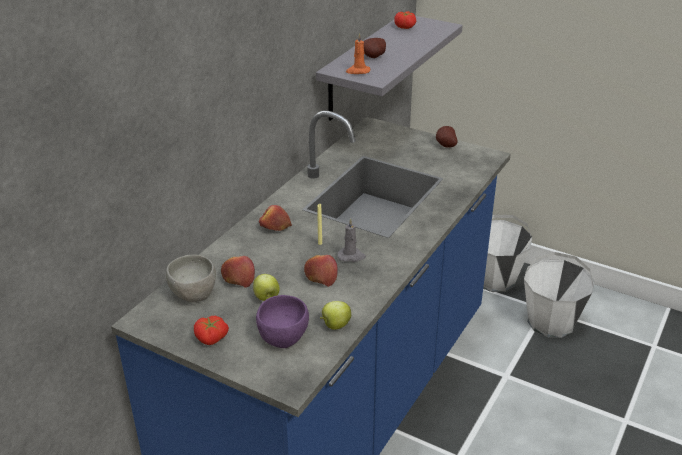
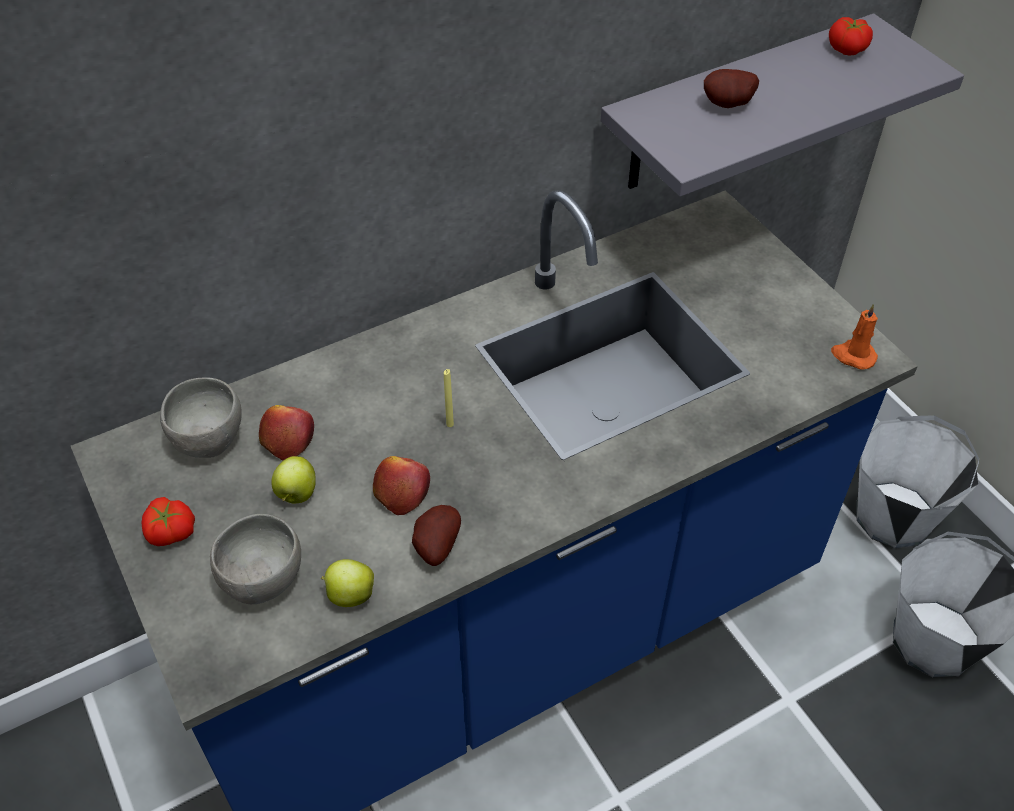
camera: 30 degrees right, 15 degrees up
(275, 227) = (410, 362): apple -> none
(282, 337) = (261, 579): purple bowl -> grey bowl
(351, 256) = (476, 471): grey candle -> none
(357, 71) = (671, 129): orange candle -> orange candle (853, 356)
(445, 145) = (810, 303): potato -> potato (435, 546)

